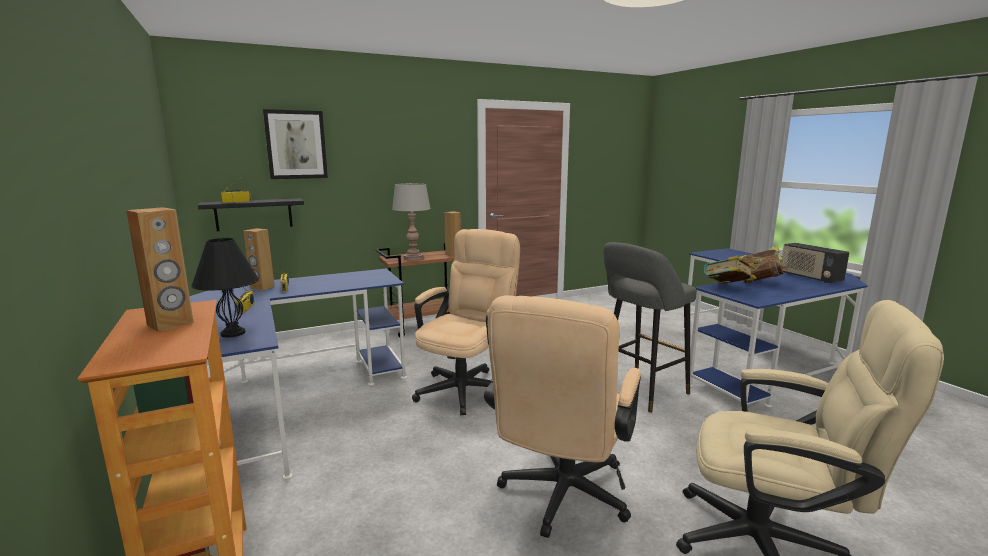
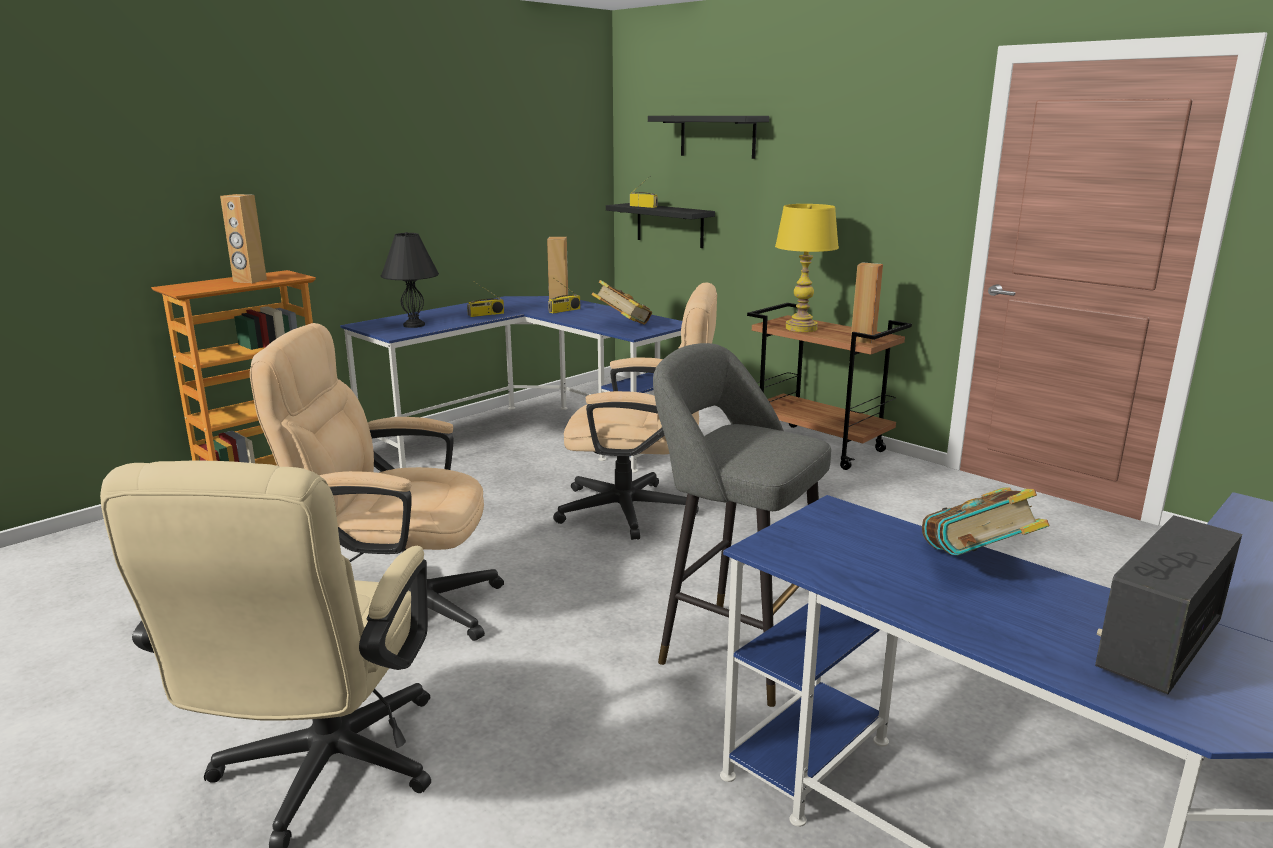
camera: 70 degrees right, 5 degrees up
(296, 144) = (717, 136): picture -> black shelf
(413, 258) = (801, 328): grey table lamp -> yellow table lamp
(727, 288) = (855, 525): book -> book (622, 325)

